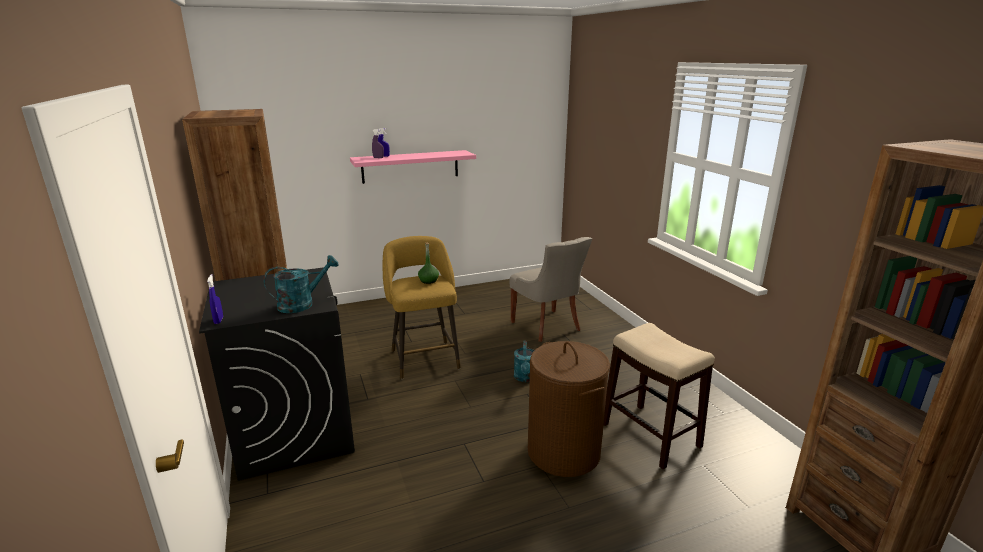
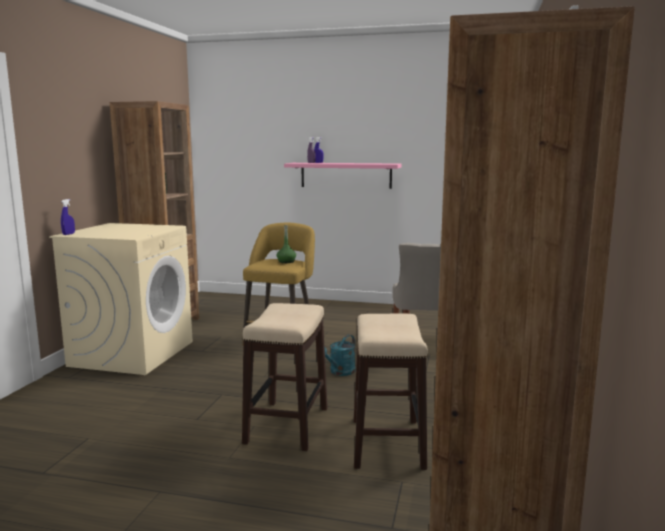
camera: 35 degrees right, 10 degrees down
(294, 430) = (132, 353): black washing machine -> beige washing machine
(302, 304) = (125, 235): turquoise watering can -> none
(564, 452) = (287, 425): brown laundry basket -> stool

